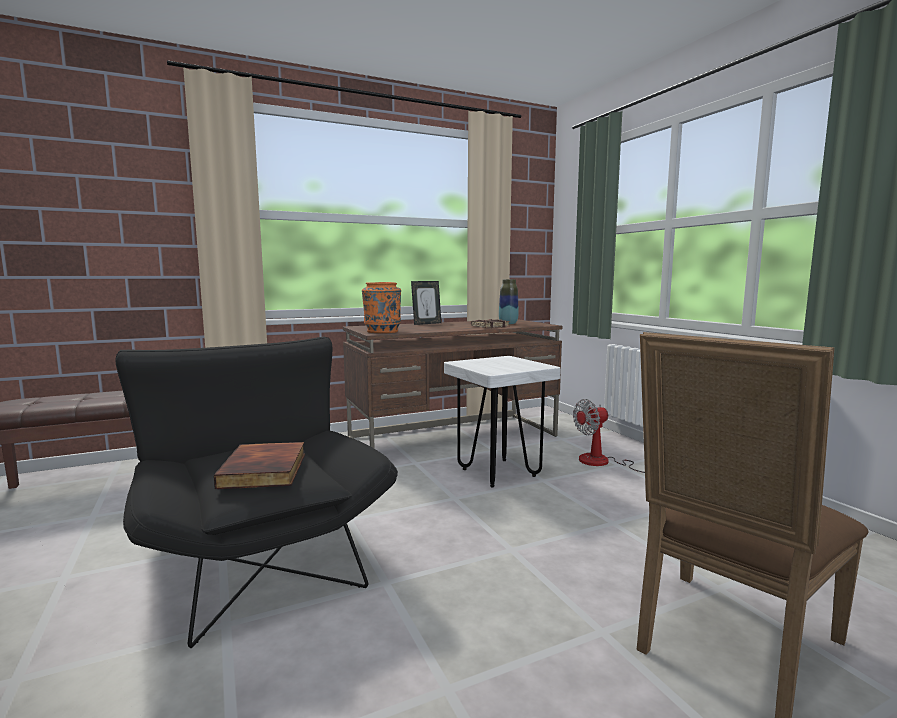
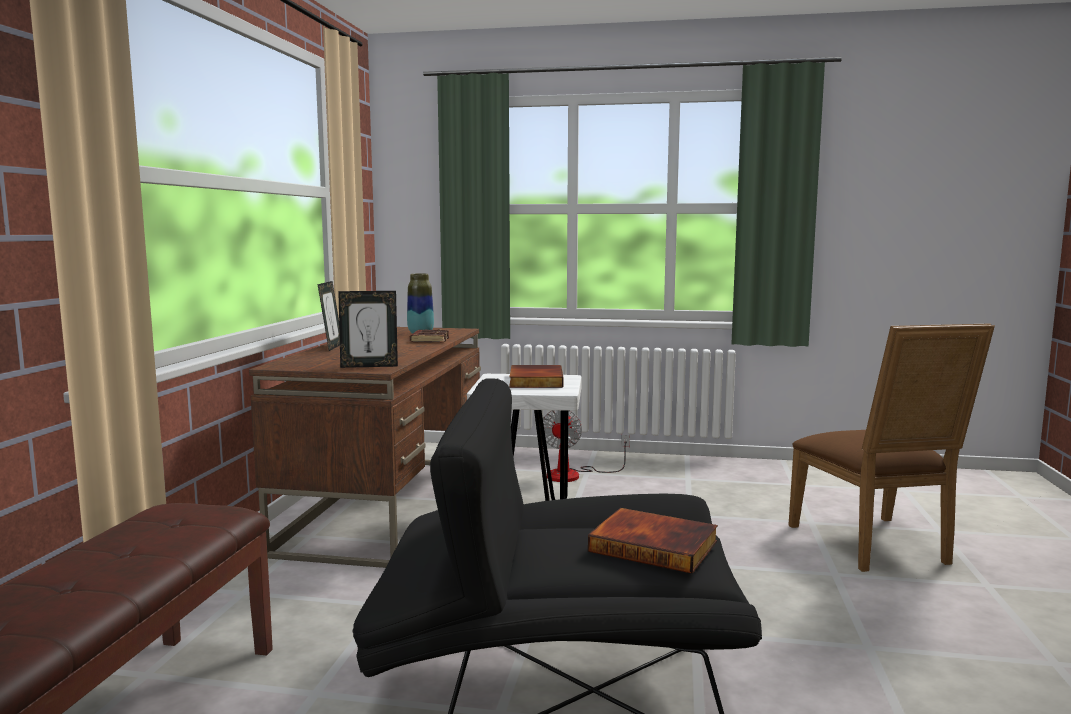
camera: 55 degrees left, 0 degrees up
(382, 331) = (369, 366): orange vase -> picture frame
(511, 364) = (534, 381): none -> book

